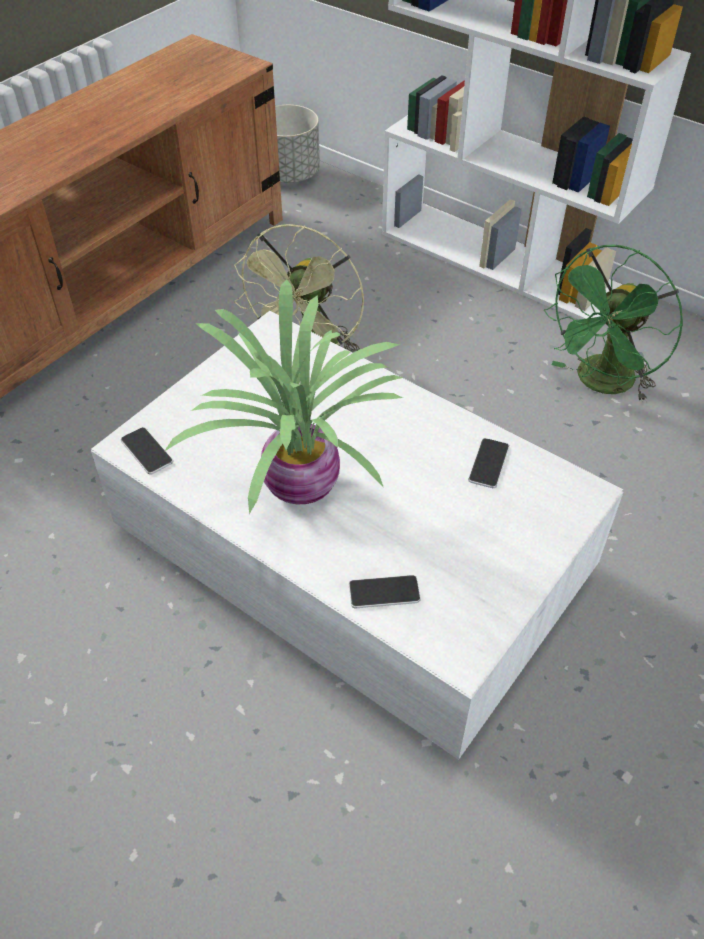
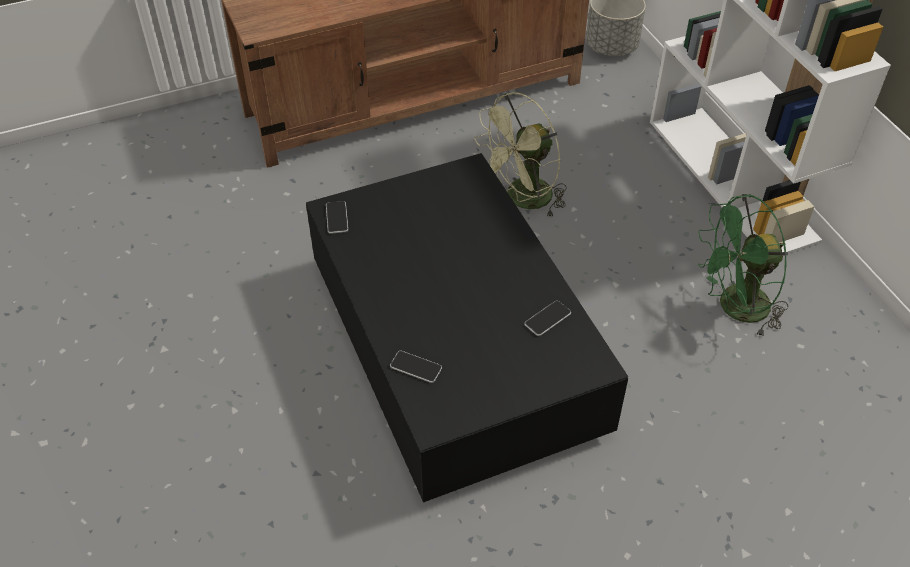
camera: 30 degrees right, 0 degrees up
(301, 482) = (416, 277): potted plant -> none
(350, 554) = (454, 347): white coffee table -> black coffee table

